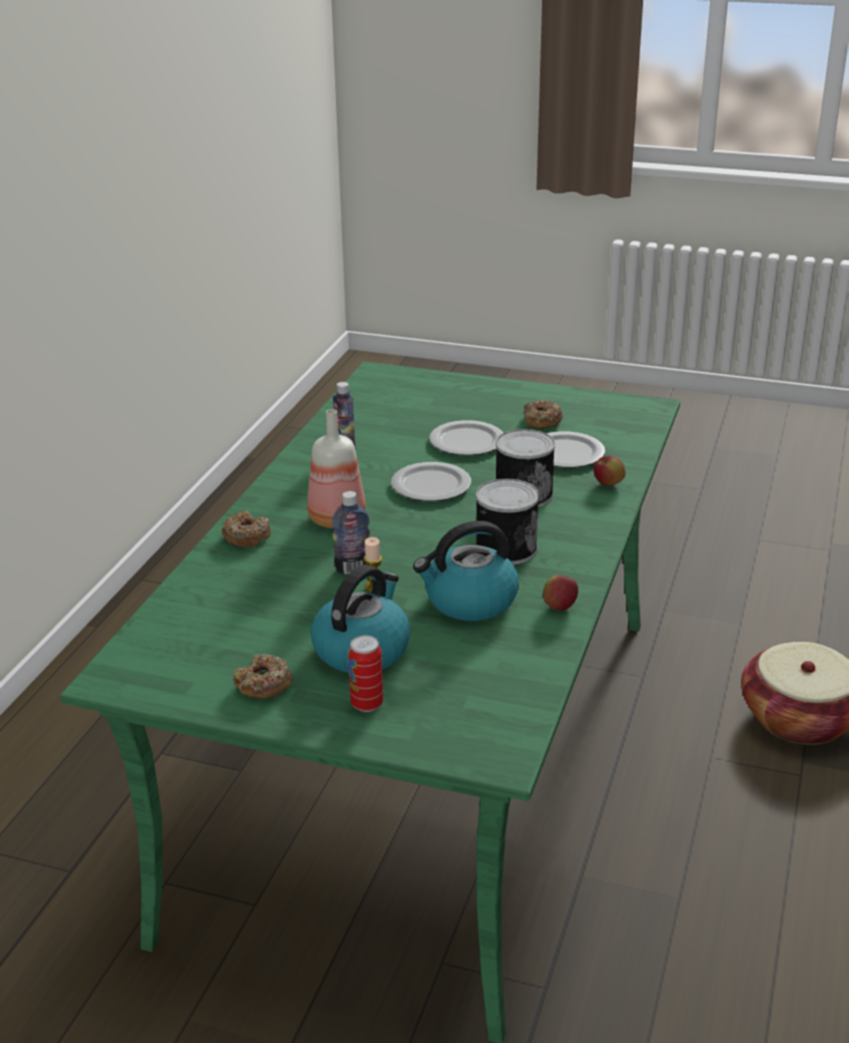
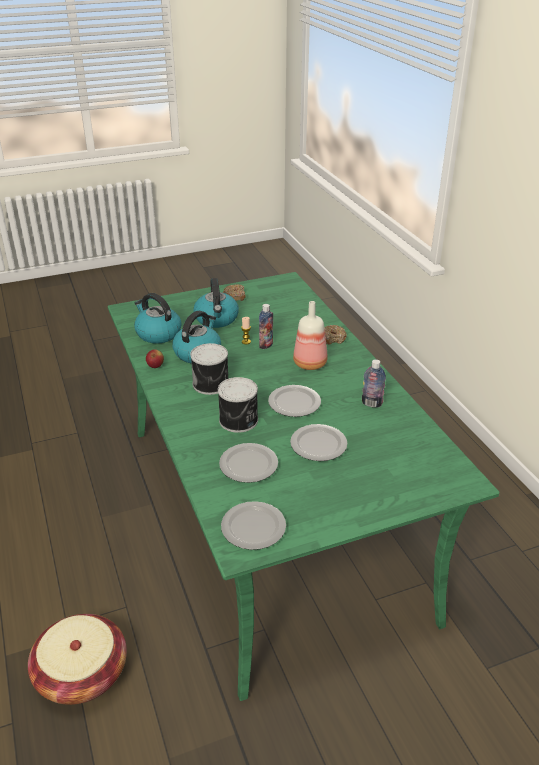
camera: 140 degrees right, 5 degrees up
(367, 704) = (191, 305): can -> none
(496, 667) = (157, 333): none -> kettle
(542, 421) = (296, 489): donut -> none
(608, 484) = (198, 451): apple -> none
(619, 413) = (253, 528): none -> plate

